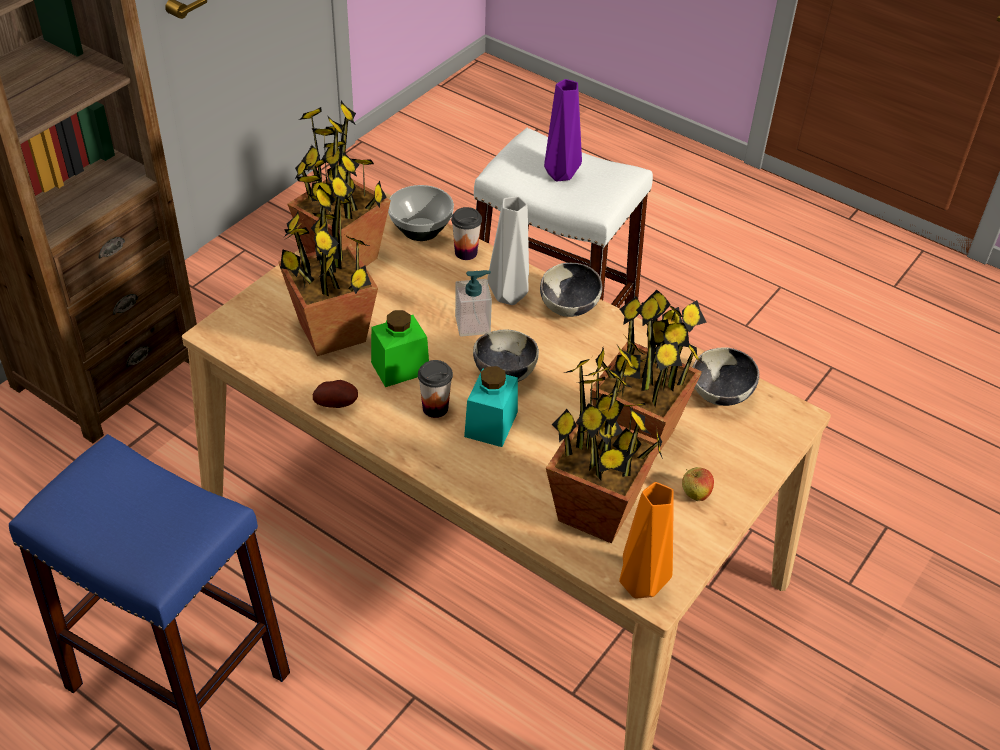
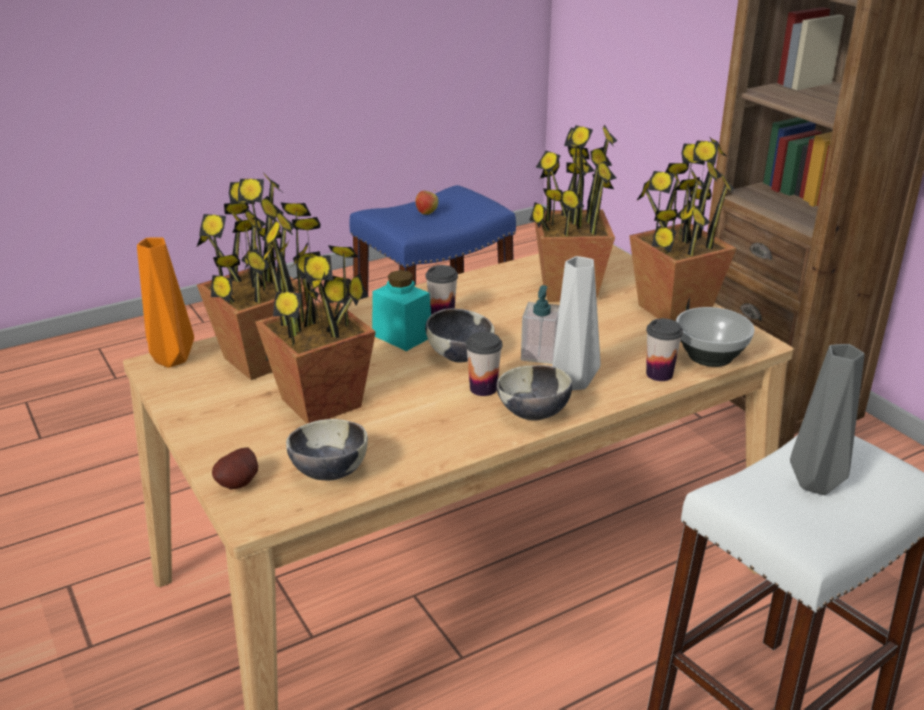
camera: 115 degrees right, 15 degrees down
(337, 404) = (479, 279): potato -> potato (240, 484)
(400, 367) = (503, 310): green jar -> none
(550, 344) = (483, 388): none -> cup
(561, 173) = (818, 485): purple vase -> grey vase
(695, 494) = (225, 413): apple -> apple (427, 213)

